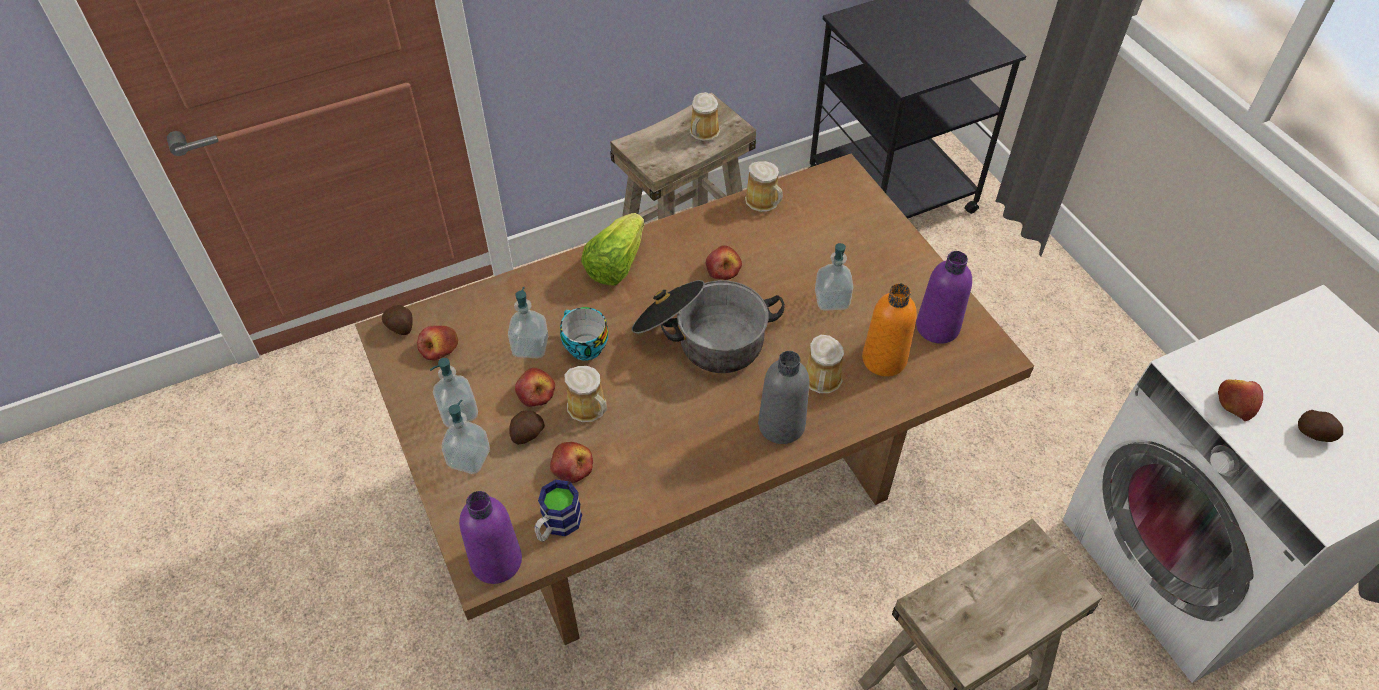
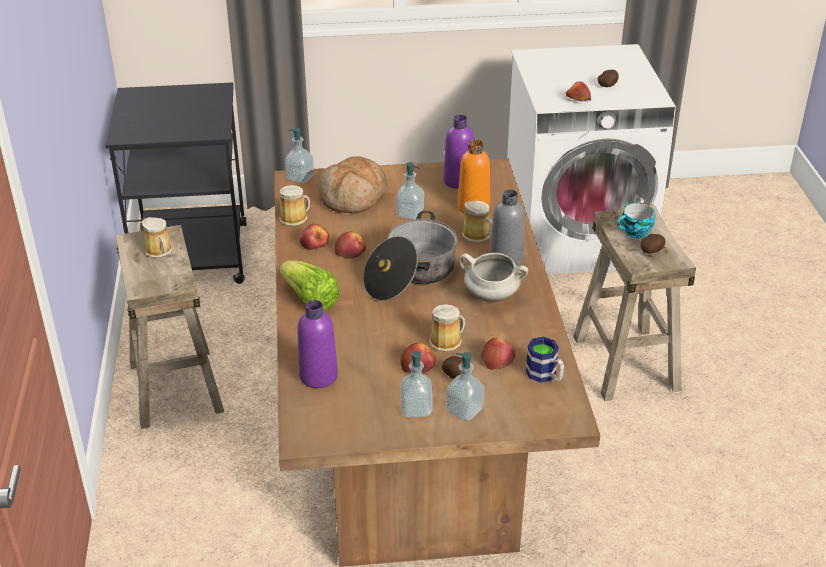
camera: 70 degrees left, 15 degrees down
(401, 328) = (303, 429): potato -> potato (652, 251)
(439, 348) = (341, 409): apple -> apple (314, 243)
(496, 561) = (564, 411): purple bottle -> purple bottle (318, 376)
(530, 347) = (369, 359): soap dispenser -> soap dispenser (300, 178)
(583, 347) = (385, 332): cup -> cup (635, 233)
(695, 428) = (490, 296): none -> white cooking pot
(836, 237) = (353, 197): none -> bread

